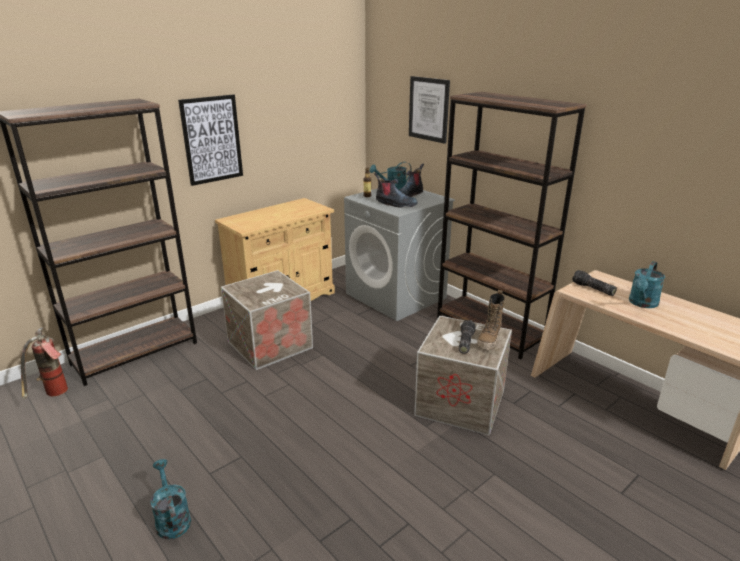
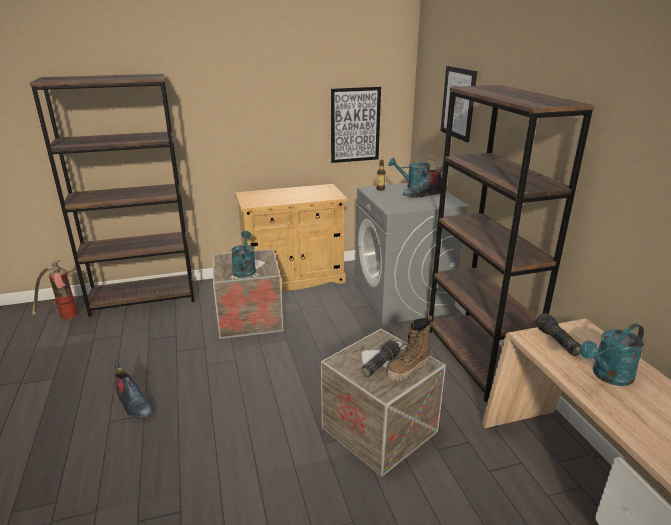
camera: 25 degrees right, 0 degrees up
(172, 518) = (51, 450): turquoise watering can -> turquoise watering can (244, 269)
(212, 139) = (236, 117): picture -> picture (355, 125)
(395, 204) = (398, 201): boot -> boot (133, 404)

